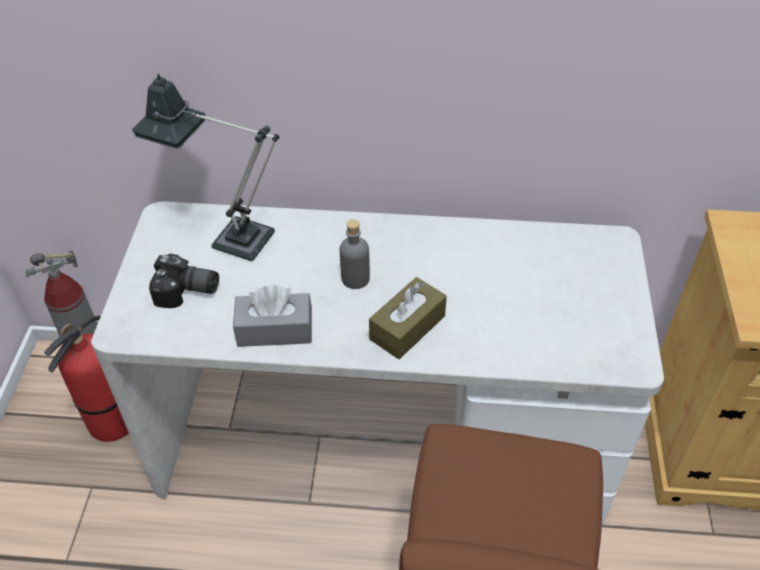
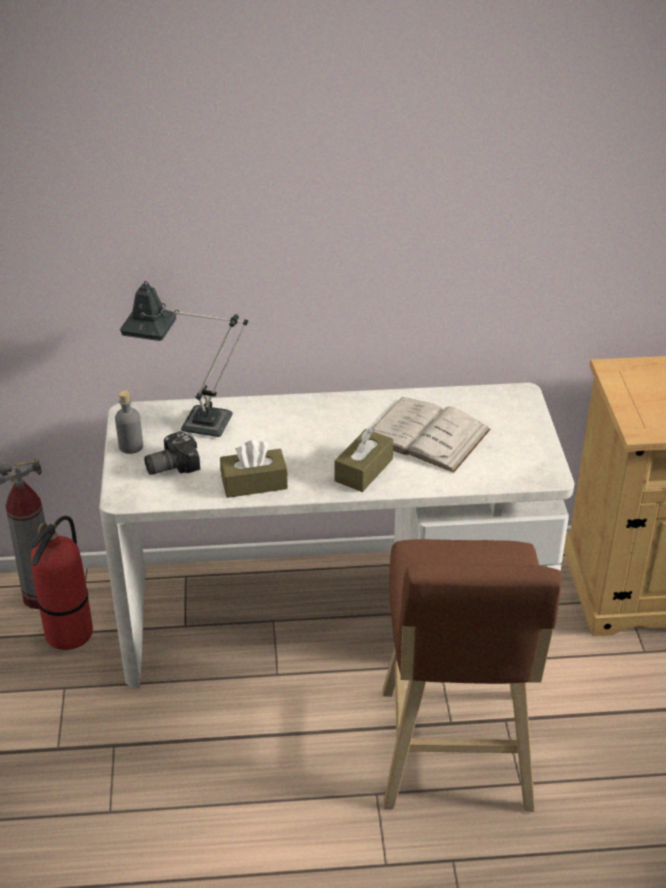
camera: 10 degrees left, 10 degrees down
(187, 292) = (170, 465): camera -> camera turned 150 degrees clockwise
(275, 330) = (254, 483): grey tissue box -> brown tissue box
(355, 278) = (311, 441): grey bottle -> grey bottle (131, 446)
(492, 285) = (426, 434): none -> white book

